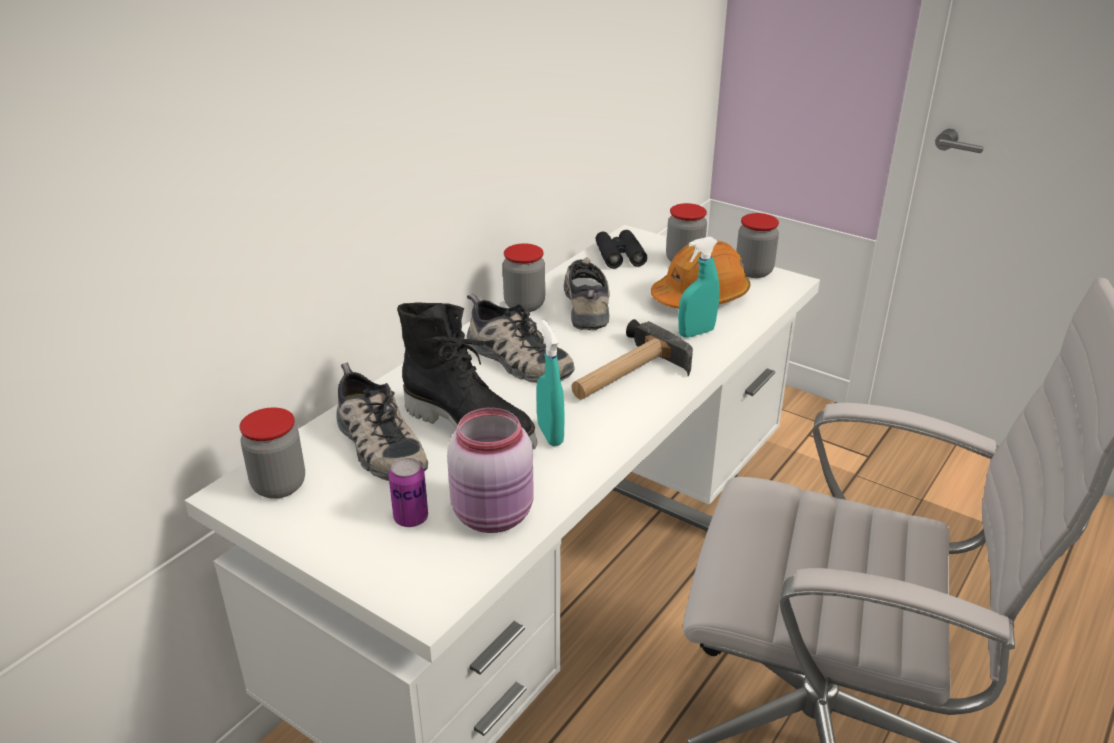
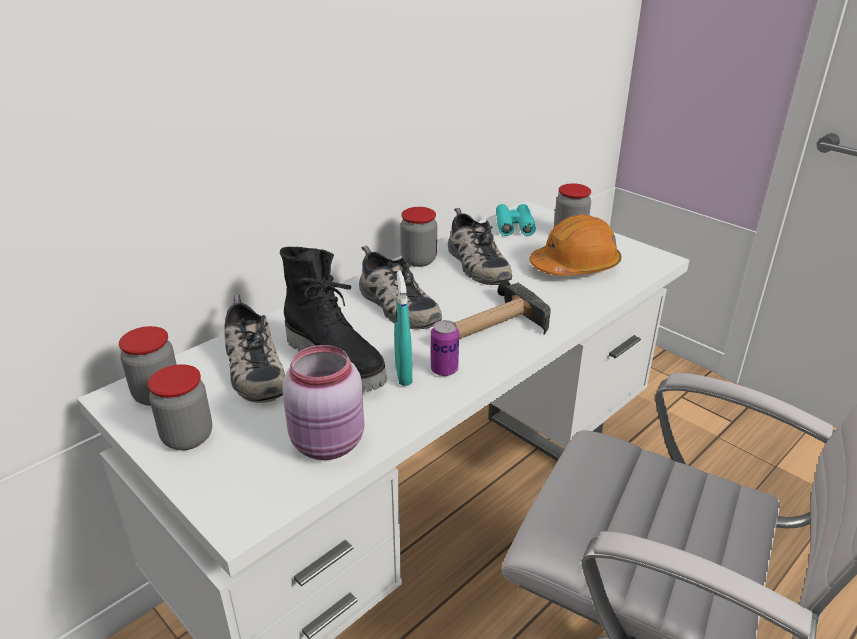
camera: 10 degrees right, 0 degrees up
(411, 518) = (255, 437): can -> can (444, 370)
(589, 303) = (475, 263): shoe -> shoe turned 150 degrees clockwise
(619, 255) = (514, 225): black binoculars -> turquoise binoculars
(696, 333) = (562, 297): turquoise spray bottle -> none
(753, 271) = (629, 248): jar -> jar (187, 437)

